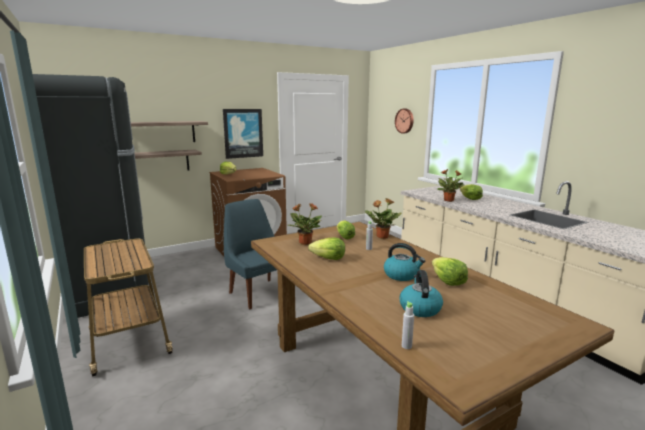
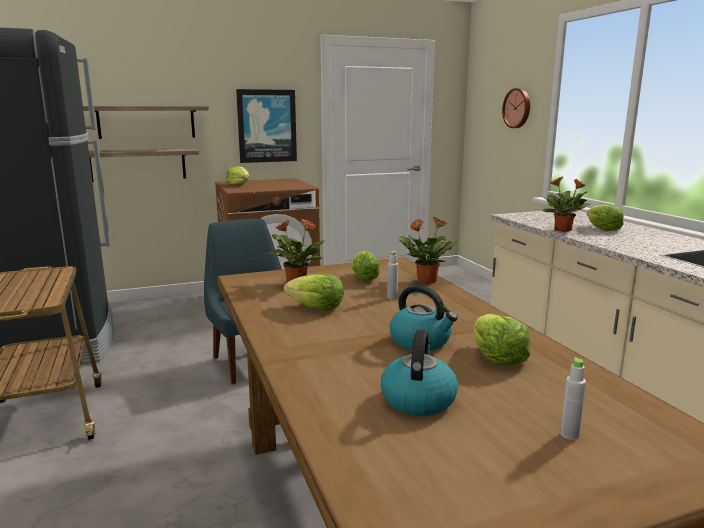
camera: 10 degrees right, 0 degrees up
(406, 346) = (350, 465): grey bottle -> grey bottle (569, 435)

